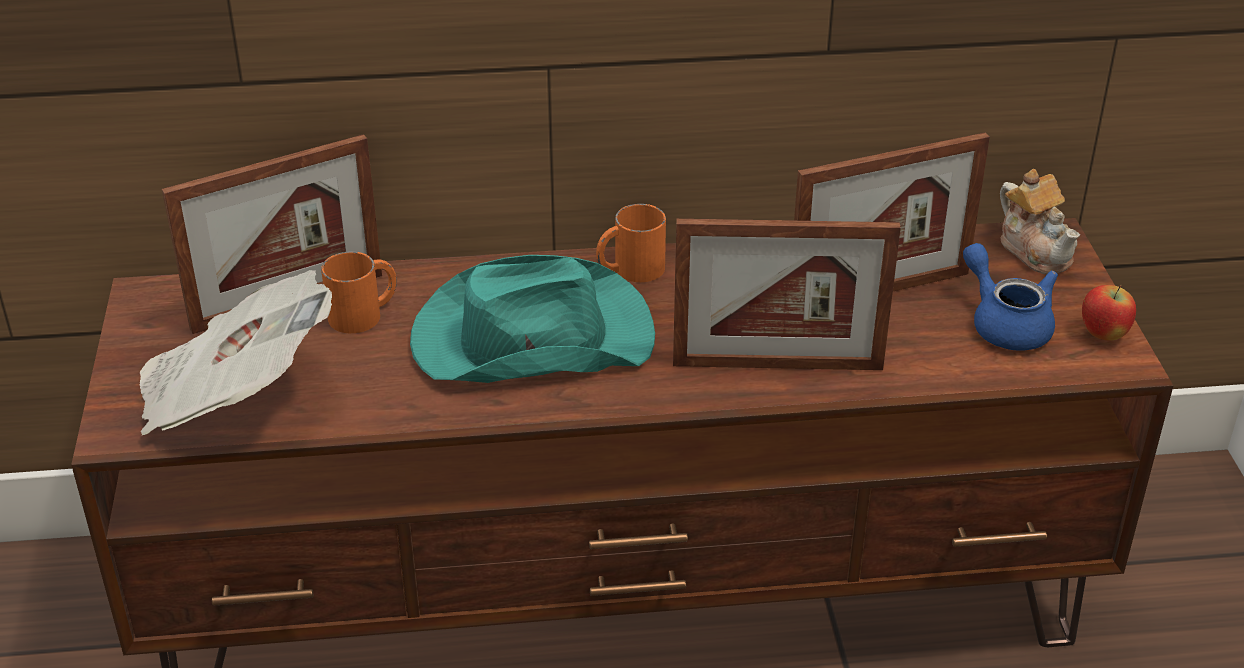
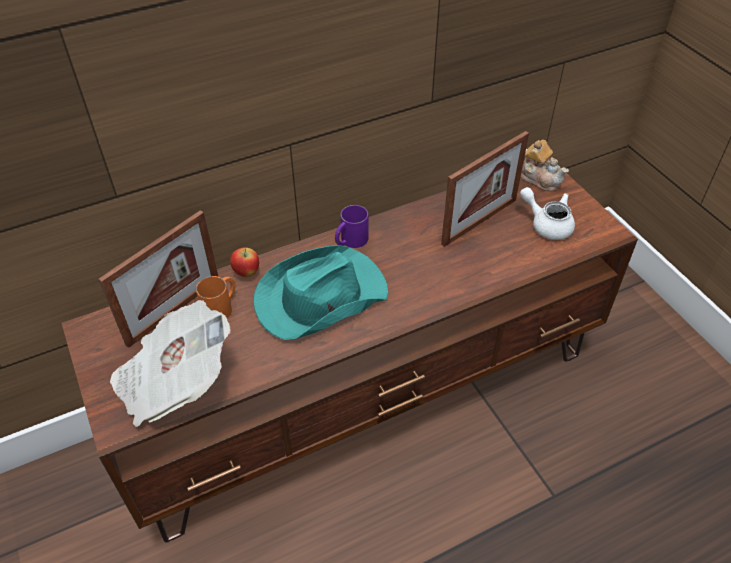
camera: 20 degrees left, 10 degrees up
(630, 270) = (350, 241): orange mug -> purple mug
(777, 365) = (453, 279): picture frame -> none
(1005, 323) = (547, 224): blue teapot -> white teapot
(1103, 335) = (593, 219): apple -> apple (246, 273)

